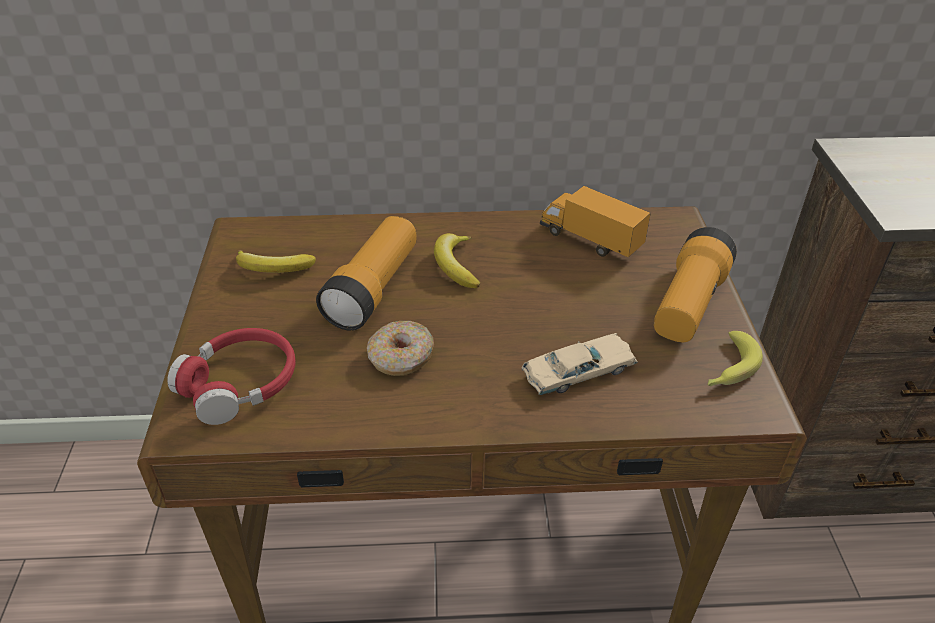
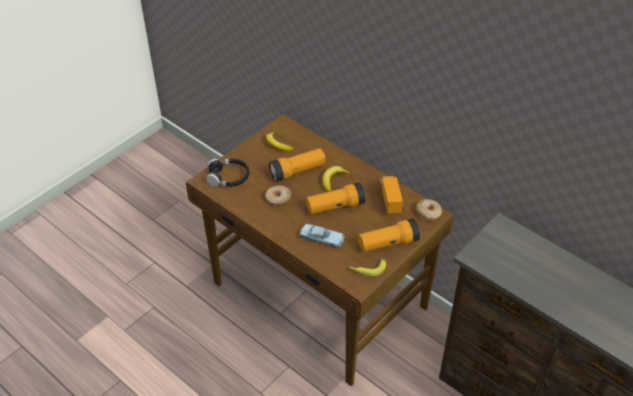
camera: 45 degrees right, 5 degrees up
(240, 384) = (228, 177): red headphones -> black headphones
(522, 304) = (335, 206): none -> flashlight
(579, 372) = (321, 238): beige toy car -> blue toy car
(669, 224) = (428, 213): none -> donut

